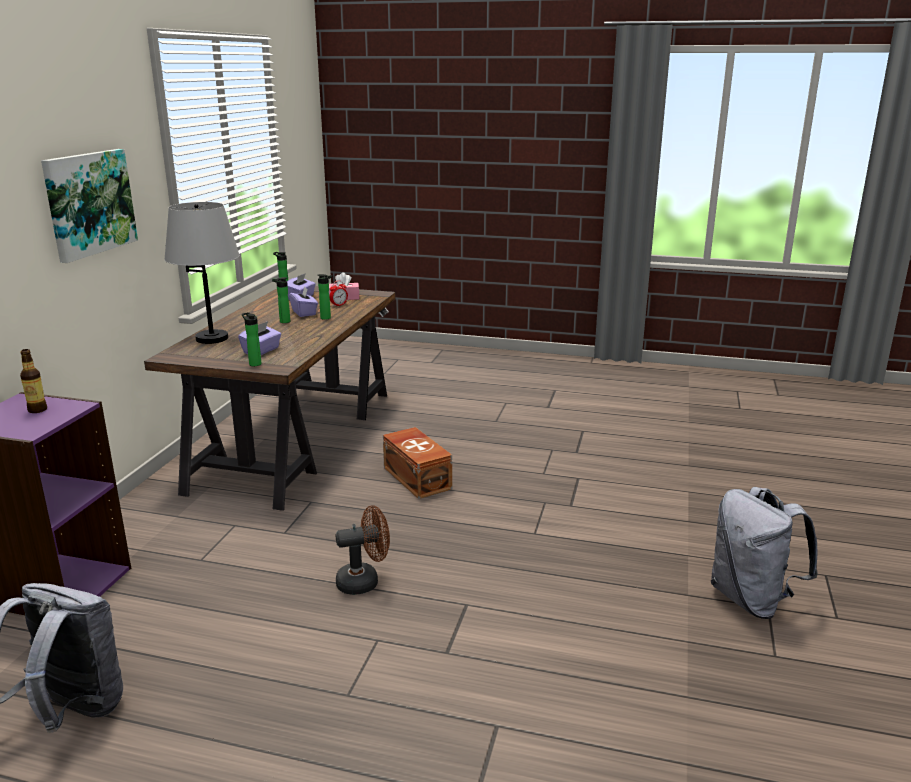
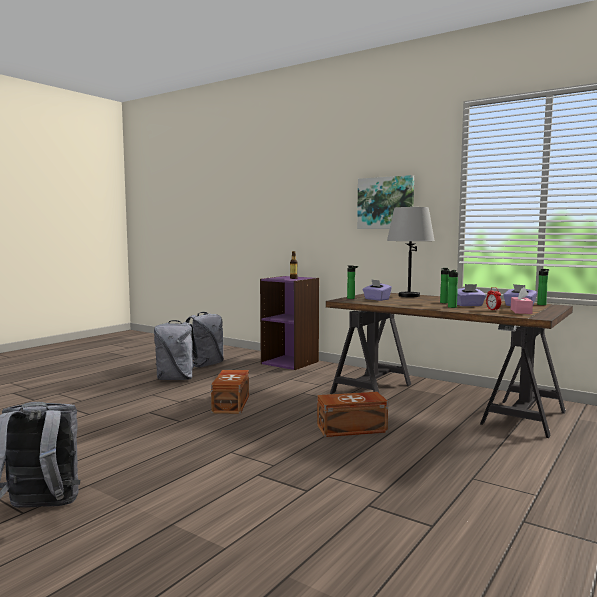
camera: 110 degrees right, 15 degrees down
(218, 708) = (176, 379): none -> grey backpack
(364, 581) = (232, 403): brown fan -> brown storage box

